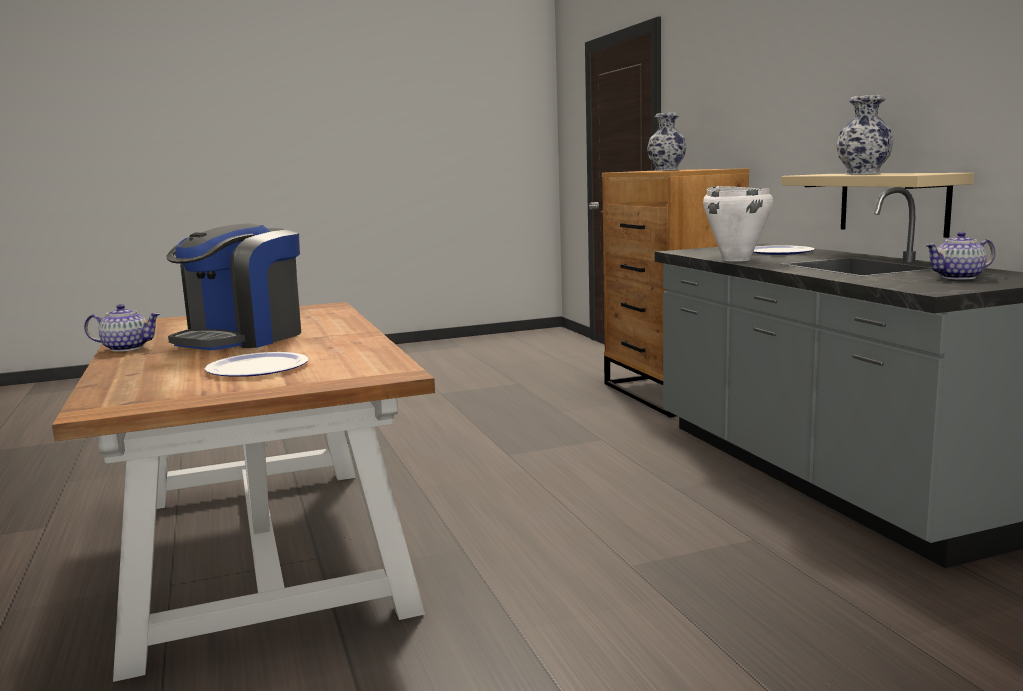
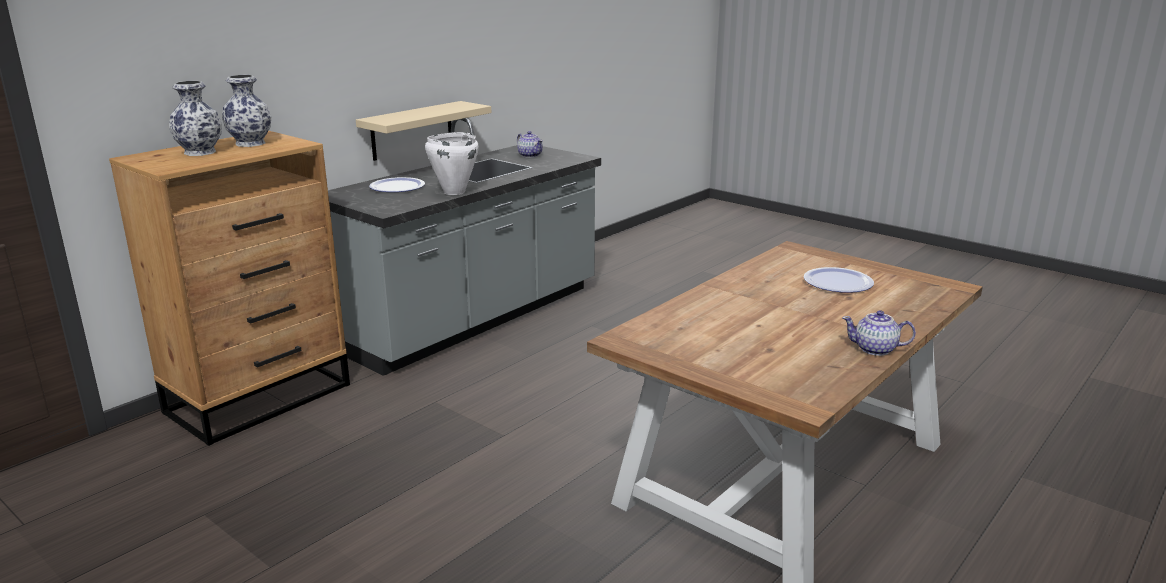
camera: 120 degrees left, 10 degrees up
(126, 348) = (875, 349): teapot -> teapot turned 45 degrees counterclockwise
(243, 338) = (786, 319): coffee machine -> none
(863, 174) = (424, 112): vase -> vase (251, 143)

